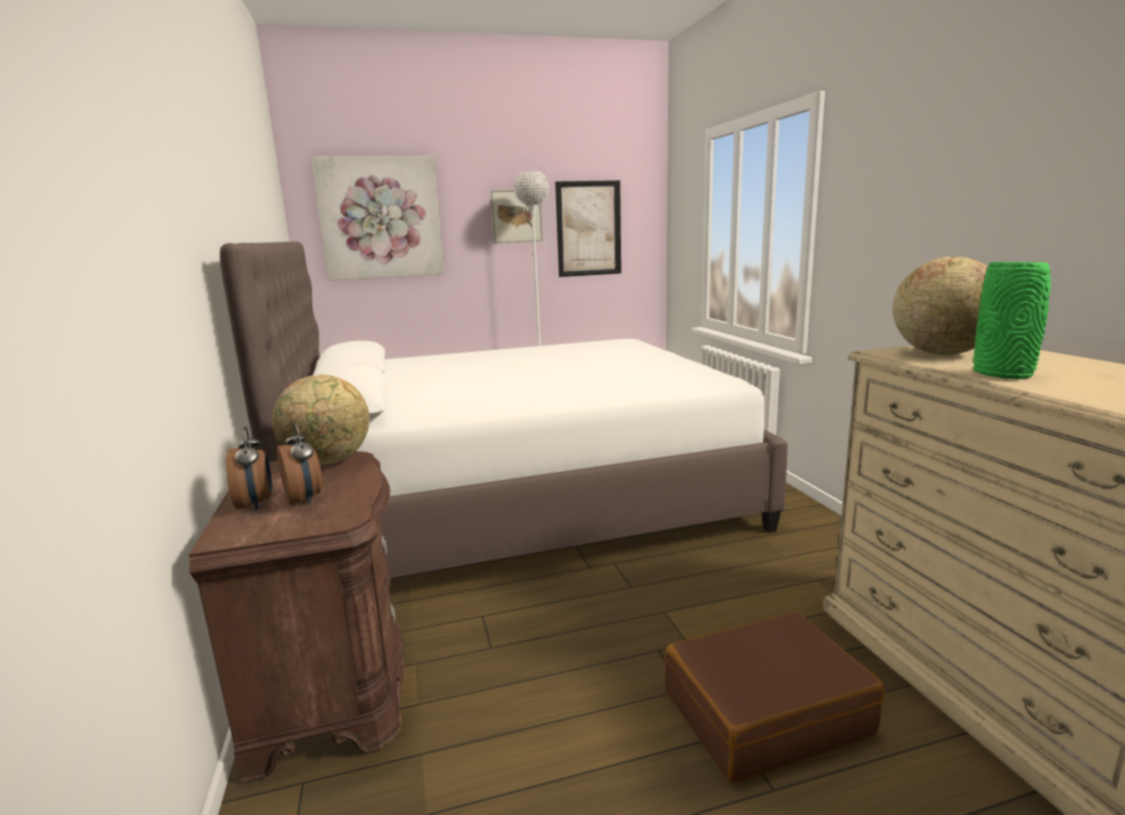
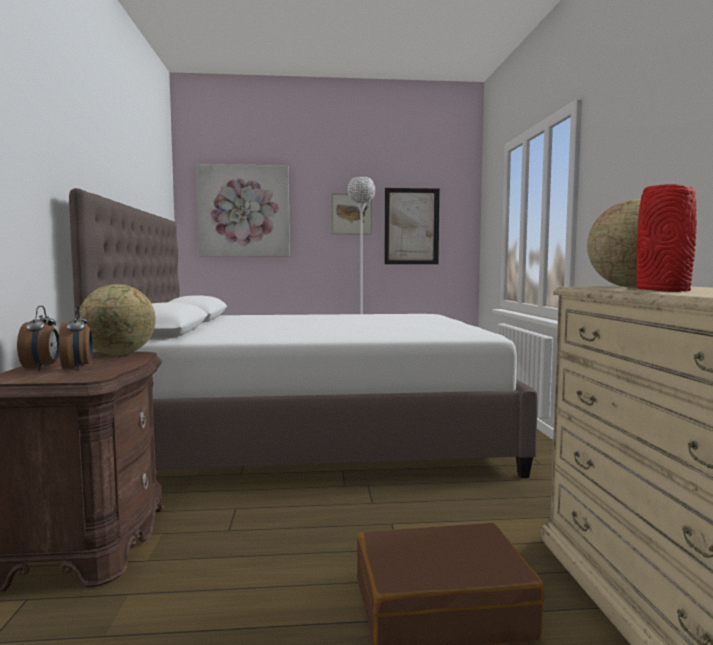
camera: 10 degrees right, 10 degrees down
(1004, 374) = (663, 291): green vase -> red vase

